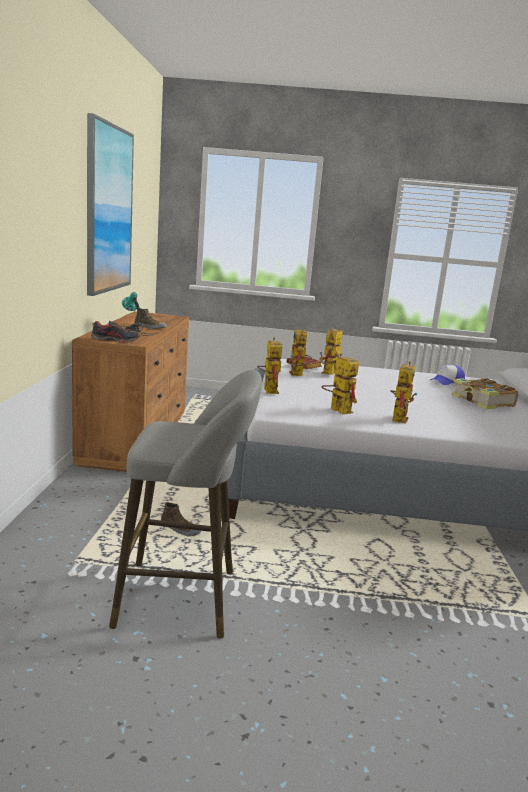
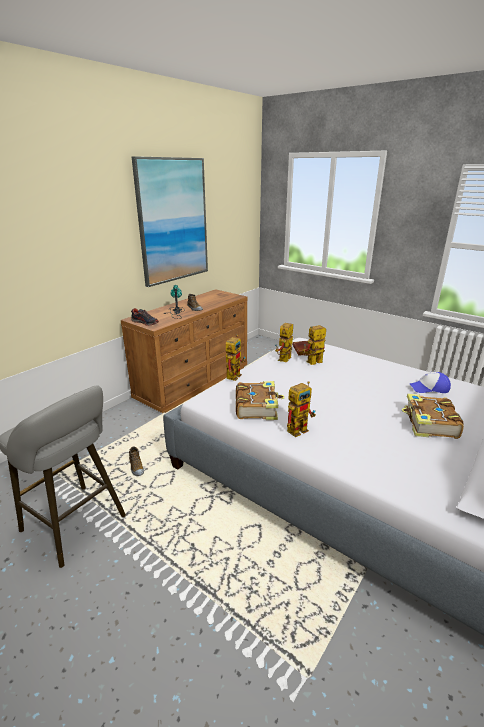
camera: 35 degrees right, 10 degrees up
(336, 409) = (257, 407): toy robot -> book

